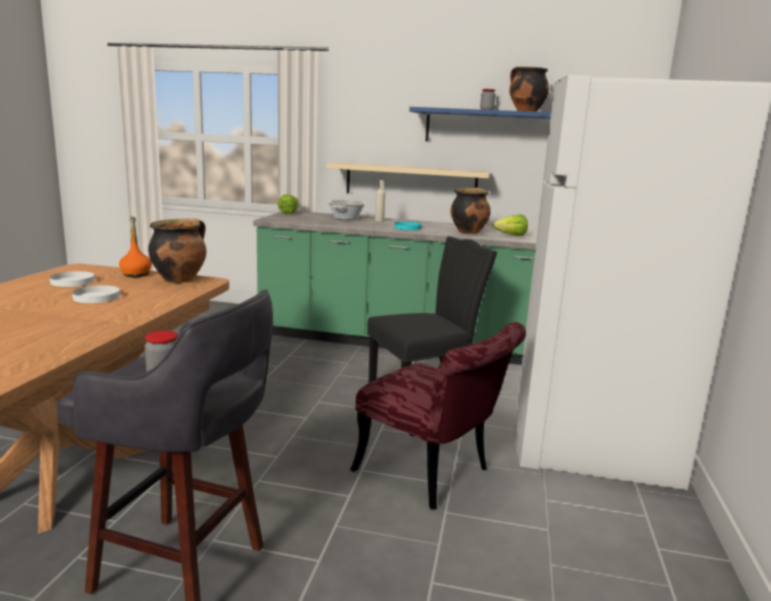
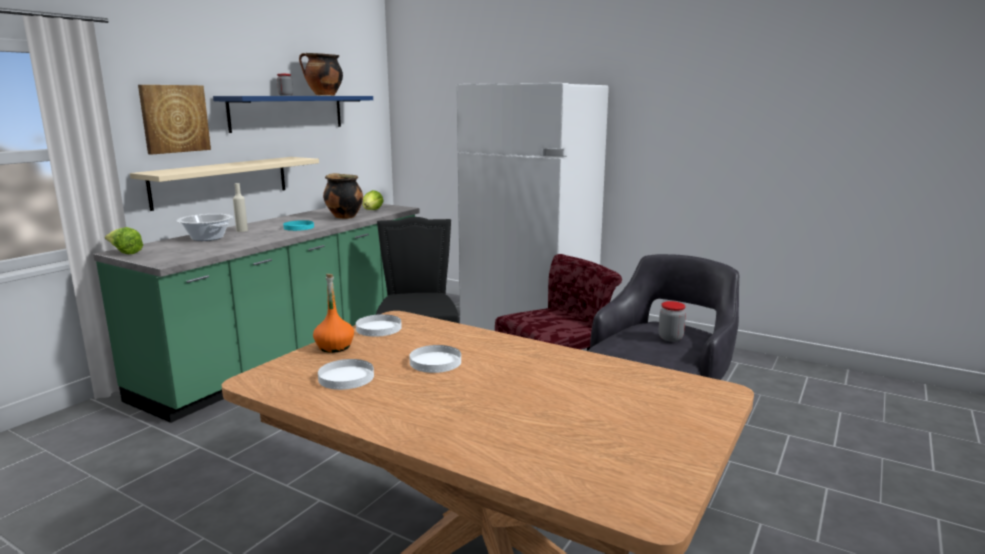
camera: 70 degrees left, 0 degrees up
(179, 279) = (378, 328): cooking pot -> white plate
(378, 125) = (174, 118): none -> picture

